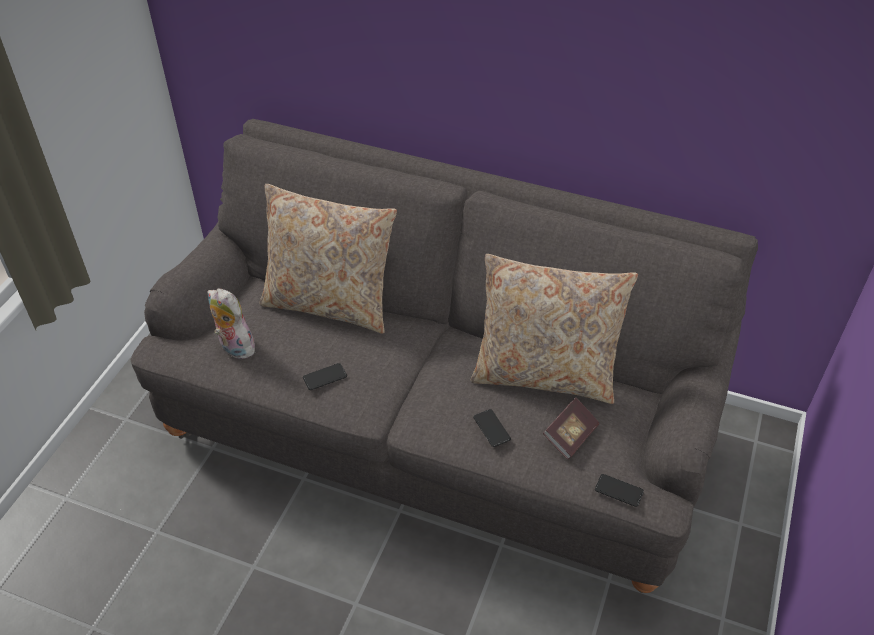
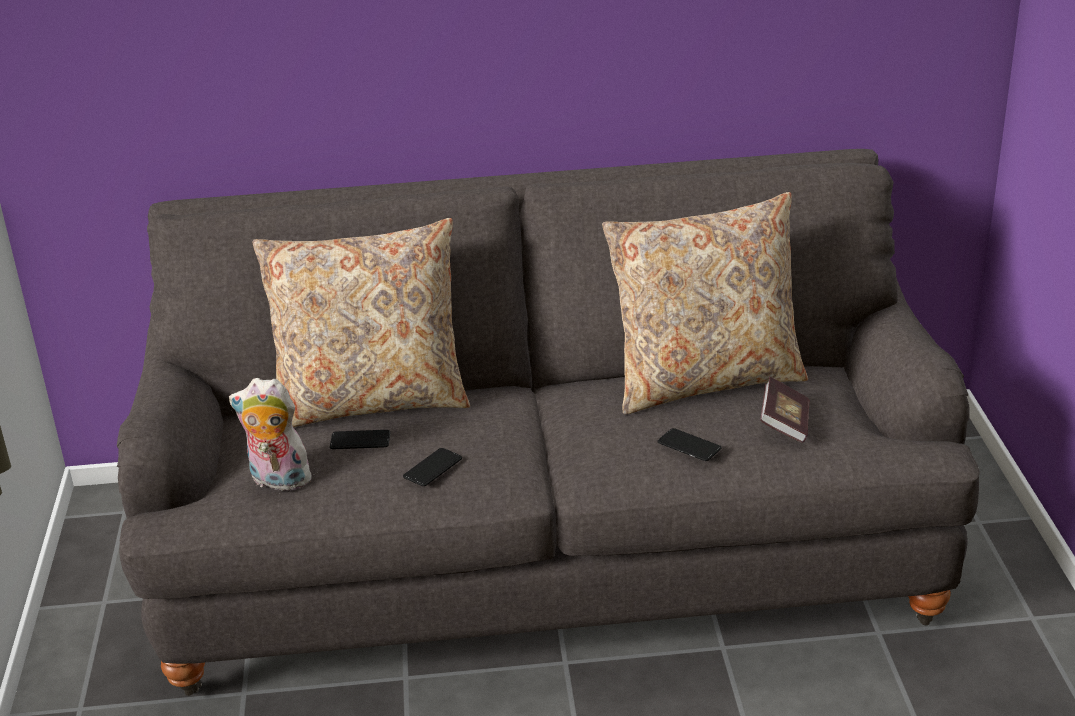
camera: 25 degrees left, 15 degrees down
(619, 490) = (882, 454): phone -> phone (360, 440)

